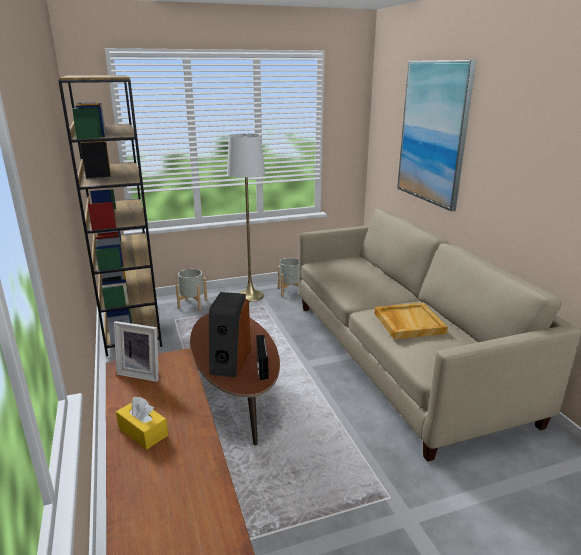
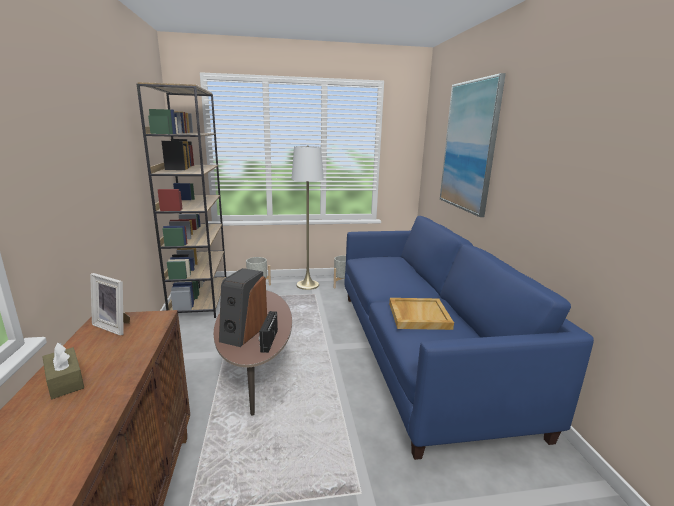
camera: 10 degrees right, 5 degrees down
(143, 432) = (65, 381): yellow tissue box -> brown tissue box
(400, 357) = (422, 351): beige sofa -> blue sofa

